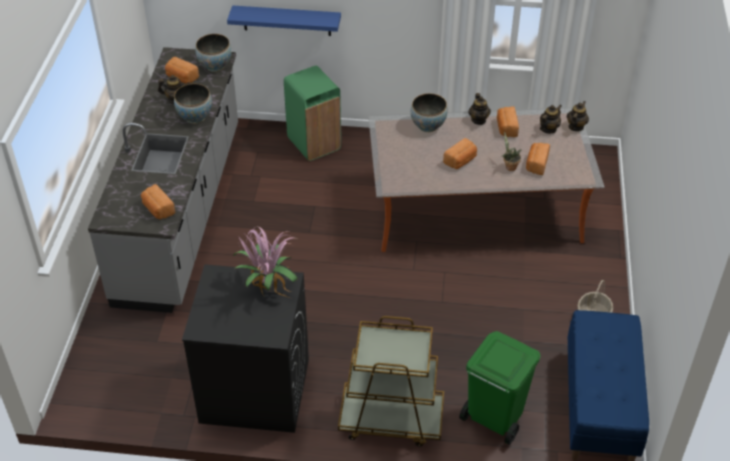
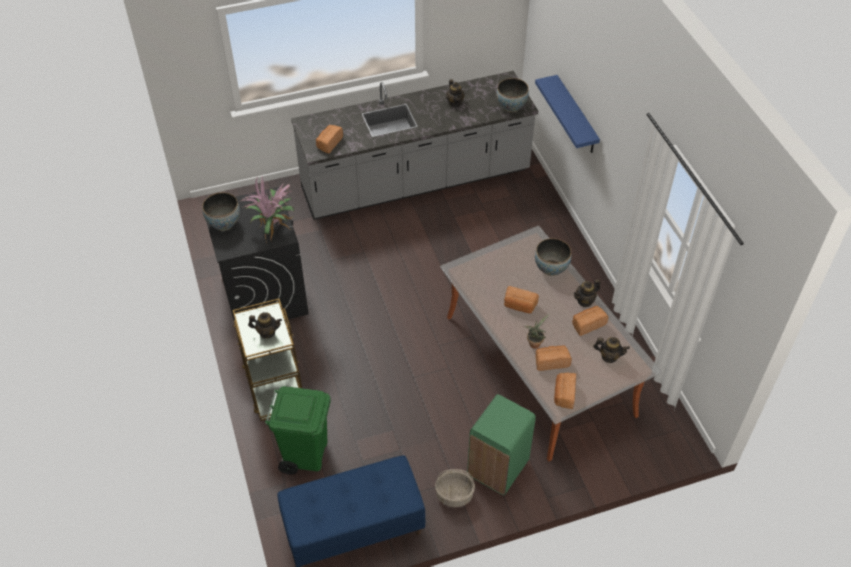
camera: 65 degrees right, 5 degrees up
(181, 78) = (483, 95): bread -> bread (564, 395)
(195, 117) = (441, 121): bowl -> bowl (224, 224)
(314, 143) = (547, 226): green trash can -> green trash can (498, 468)
(575, 127) = (628, 377): teapot -> teapot (267, 332)

